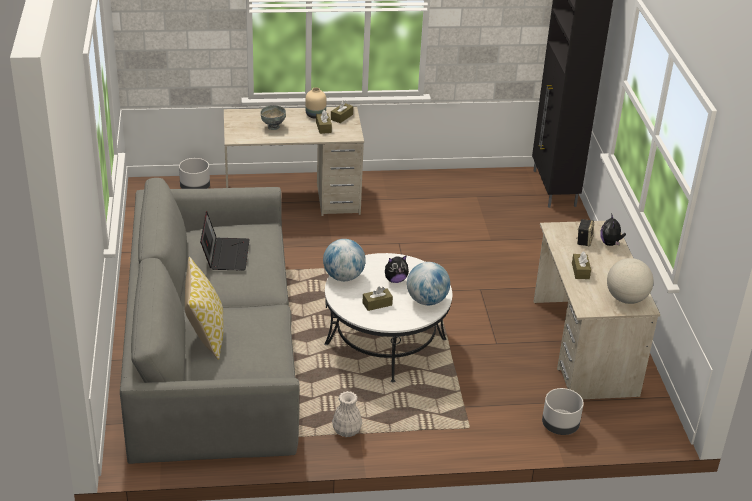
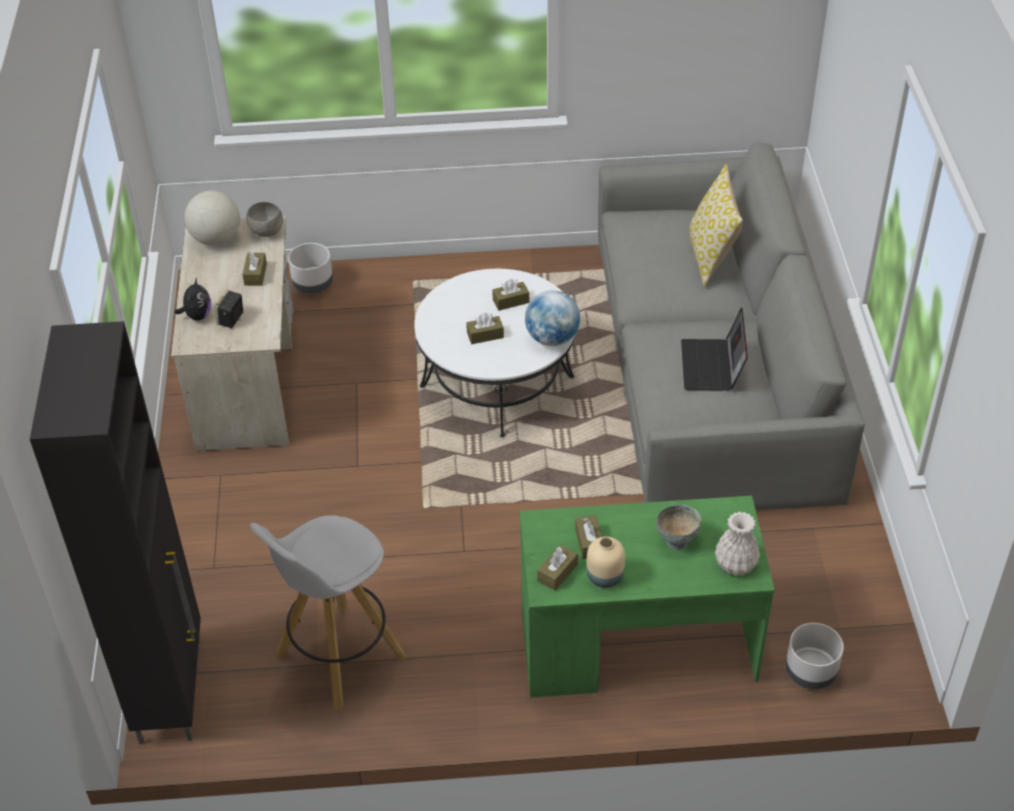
camera: 175 degrees left, 10 degrees up
(292, 200) = (637, 645): beige desk -> green desk
(347, 430) = (546, 277): white vase -> white vase (735, 565)
(395, 280) = (485, 335): plush toy -> brown tissue box
(427, 300) = (448, 307): globe -> none
(464, 199) = (339, 657): none -> white stool
(586, 303) = (267, 232): none -> grey bowl

